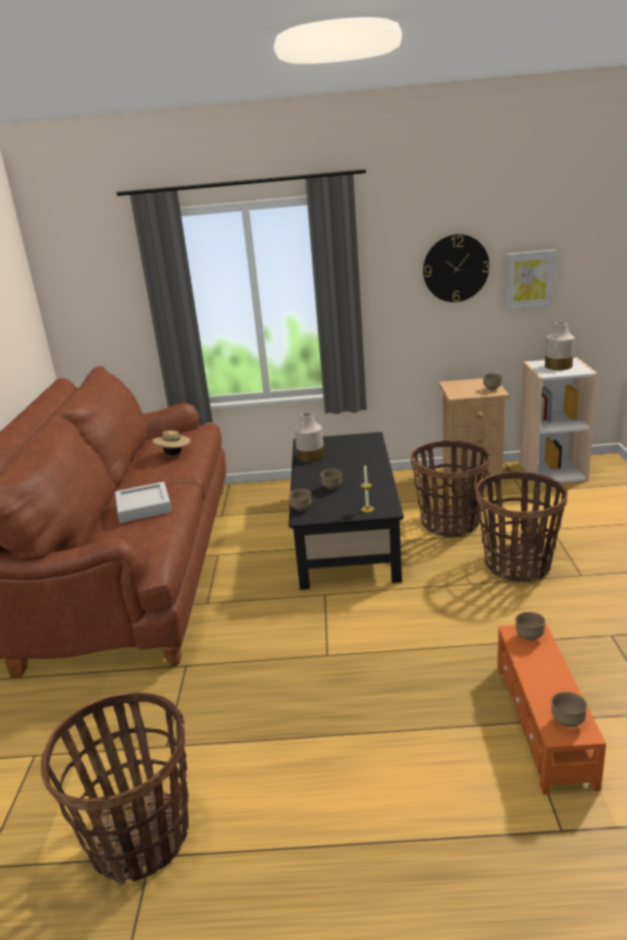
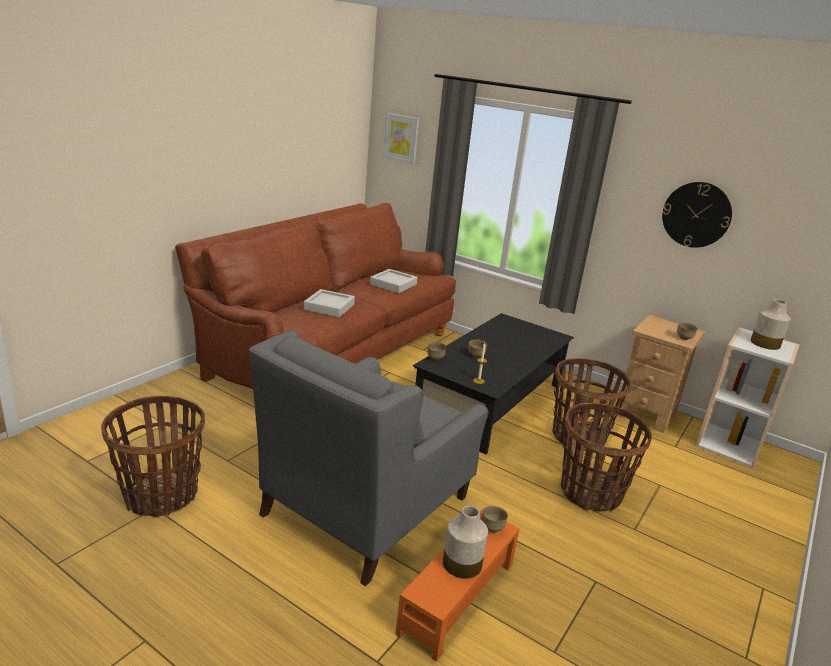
camera: 30 degrees right, 0 degrees up
(174, 454) = (393, 284): beige hat -> grey tray
(311, 456) = (494, 329): beige vase -> beige vase (462, 563)
(365, 695) = (367, 505): none -> grey armchair
(529, 280) = (769, 249): picture -> picture (401, 138)
(567, 722) = (436, 591): brown bowl -> none

